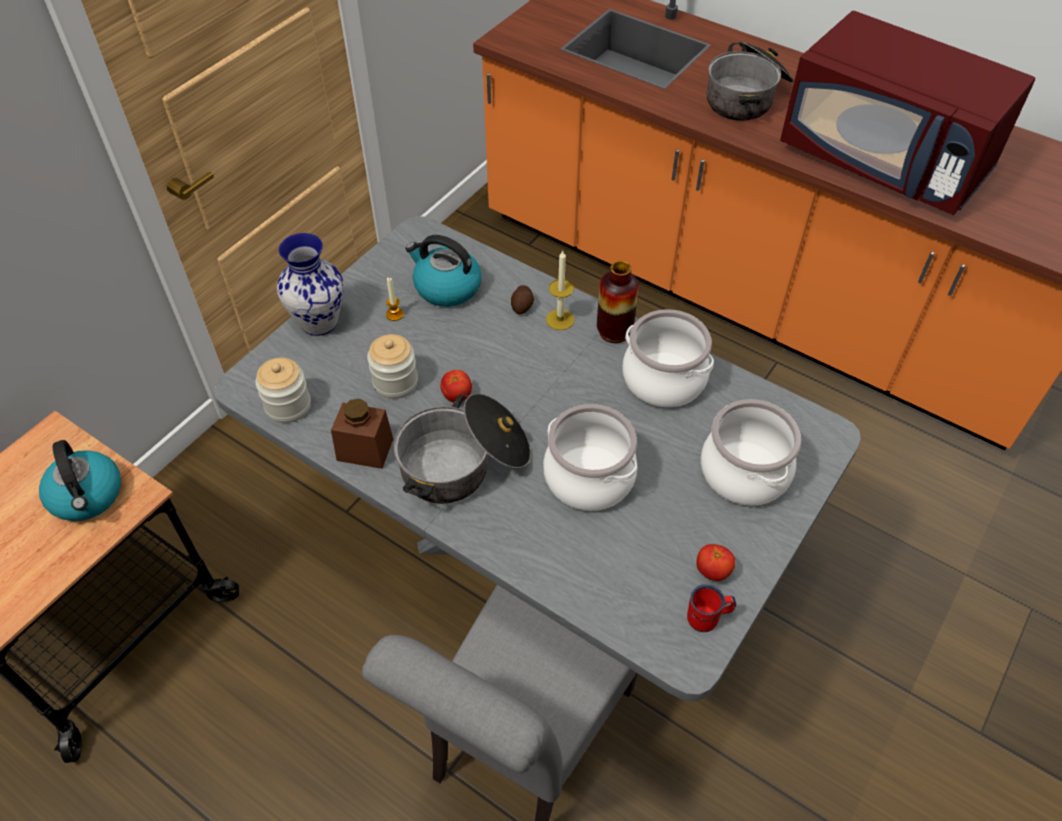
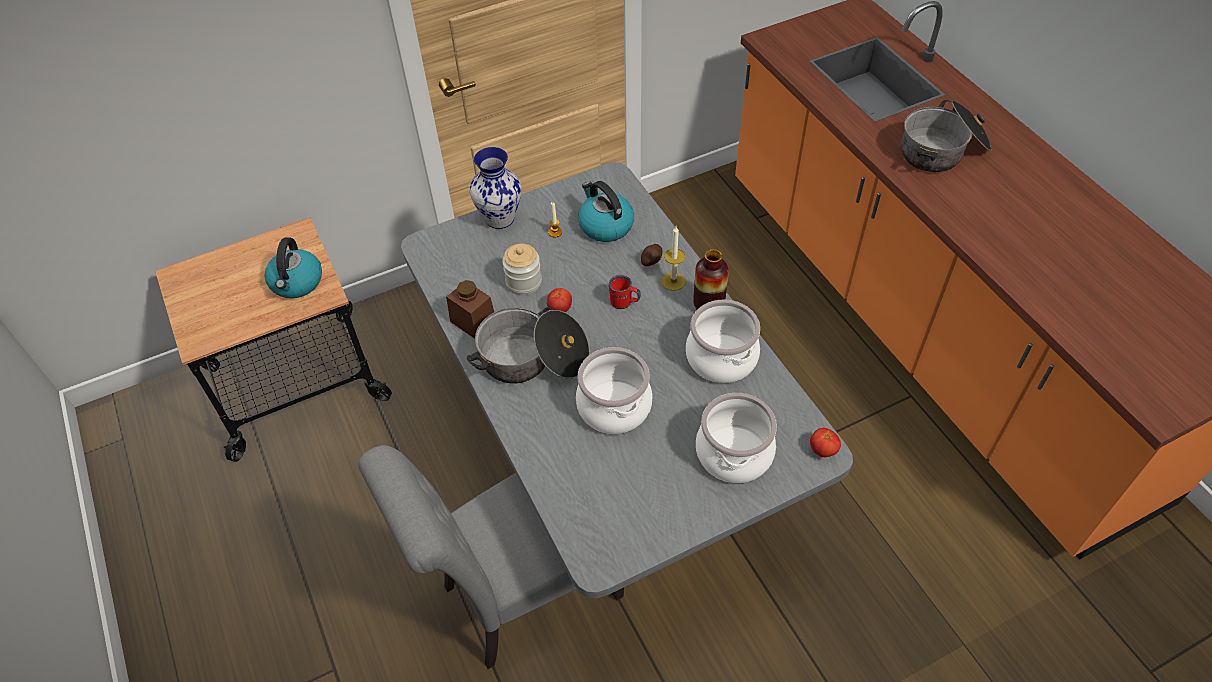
camera: 30 degrees right, 0 degrees up
(288, 406) = (442, 270): jar -> none
(708, 618) = (630, 544): red mug -> red mug (624, 303)
(712, 571) = (657, 513): tomato -> tomato (823, 450)
(886, 161) = (1029, 248): red microwave -> none

